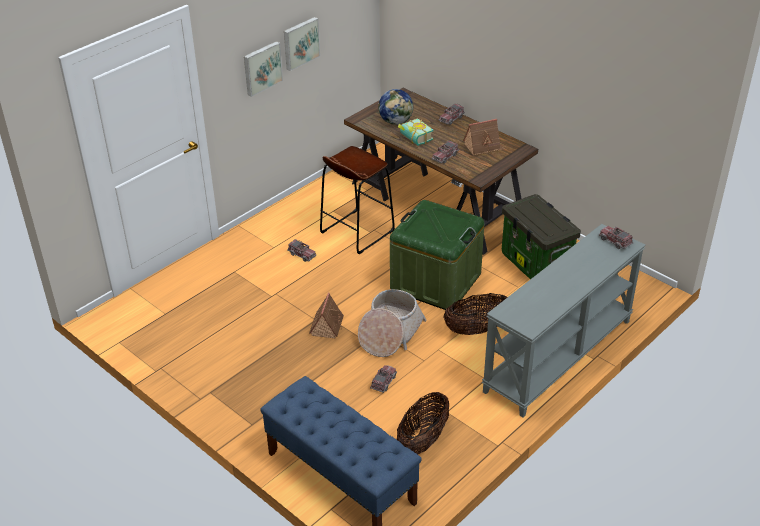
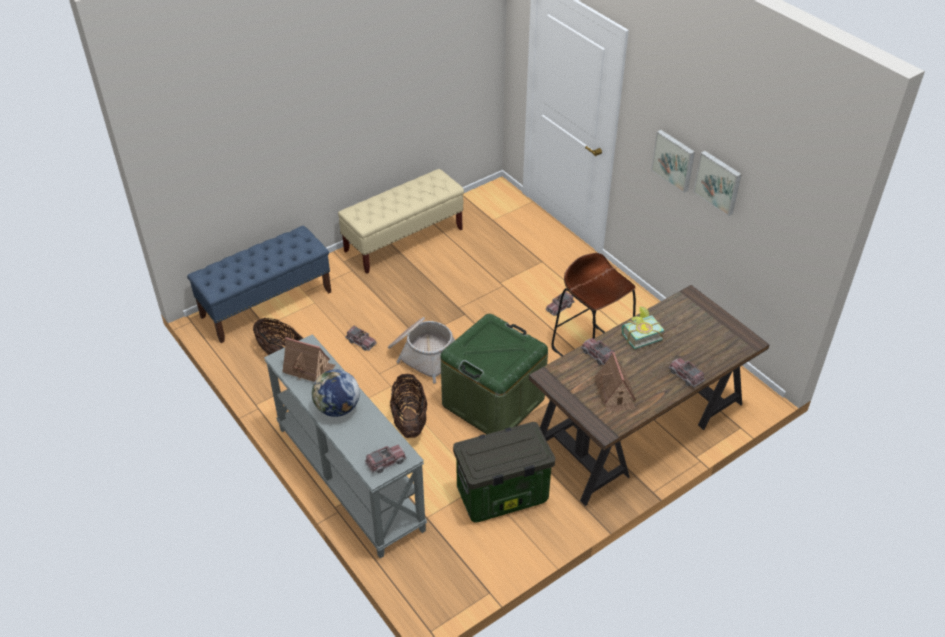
camera: 100 degrees right, 5 degrees up
(207, 379) = (404, 240): none -> beige bench
(327, 325) = (448, 314): toy house -> toy house (309, 369)
(396, 122) = (681, 326): globe -> globe (337, 408)

